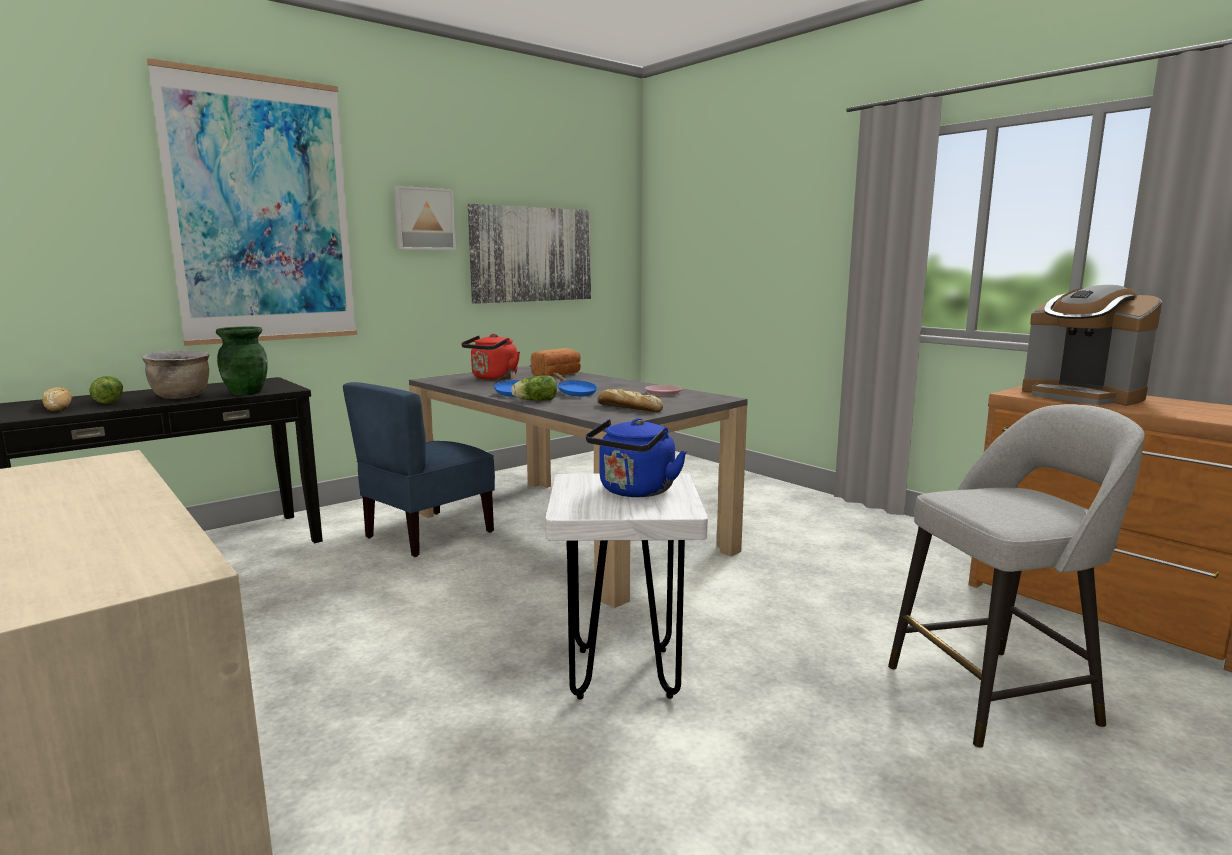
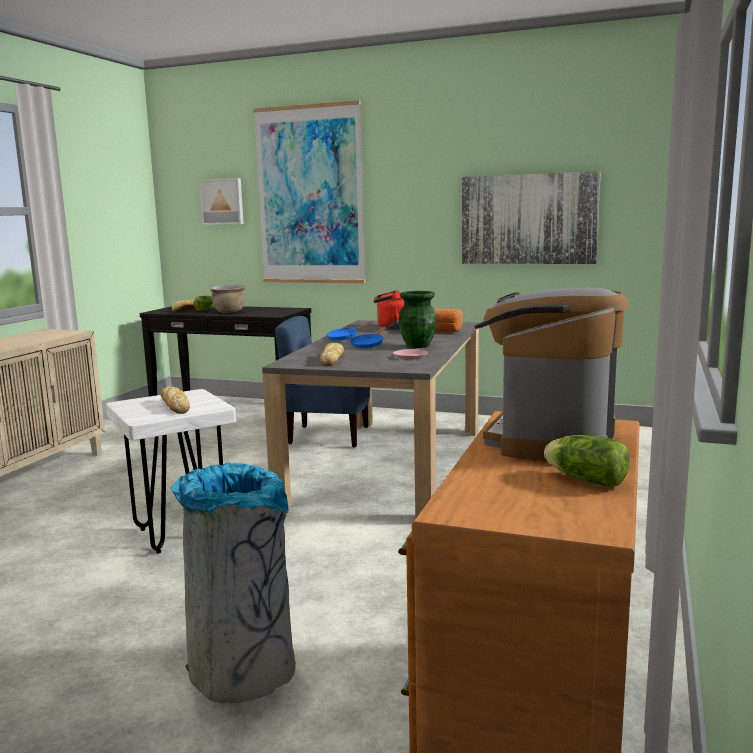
camera: 60 degrees right, 0 degrees up
(246, 392) = (255, 314): green vase -> green vase (418, 346)
(424, 219) = (423, 193): picture -> picture (222, 201)
(534, 400) = (325, 344): lettuce -> lettuce (583, 479)
(634, 491) = (175, 406): blue kettle -> bread
(996, 694) = (243, 672): grey stool -> grey trash can

